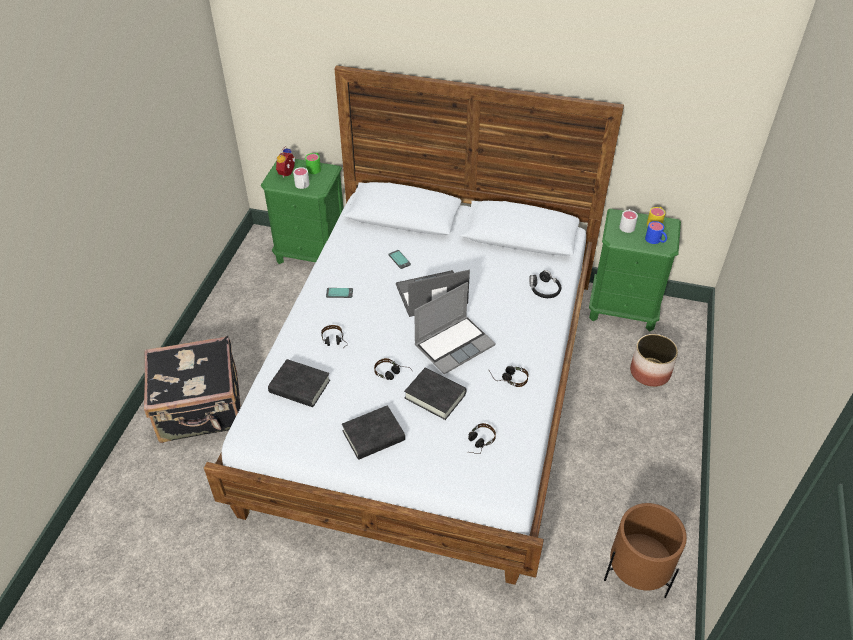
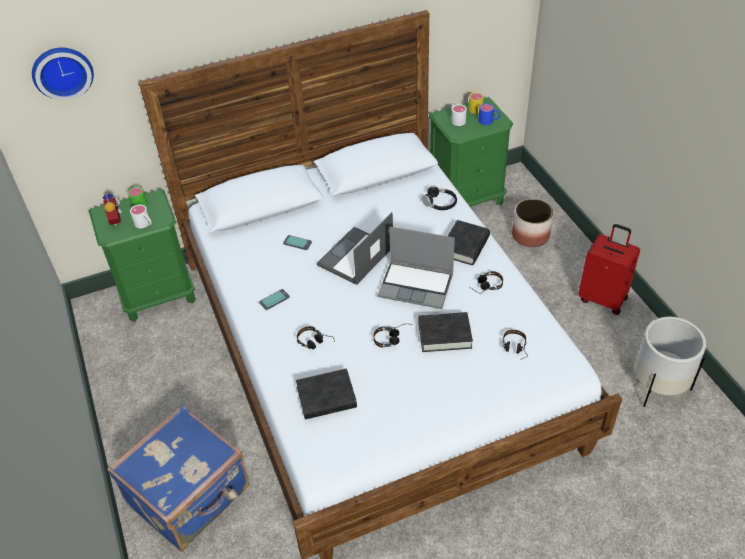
camera: 35 degrees left, 0 degrees up
(201, 410) = (190, 496): black suitcase -> blue suitcase
(279, 33) = (62, 71): none -> wall clock
(373, 436) = (430, 397): black book -> black book (465, 246)
(454, 344) = (417, 285): laptop -> laptop turned 90 degrees clockwise
(637, 573) = (658, 386): brown planter -> white planter
(663, 466) = (603, 298): none -> red suitcase

